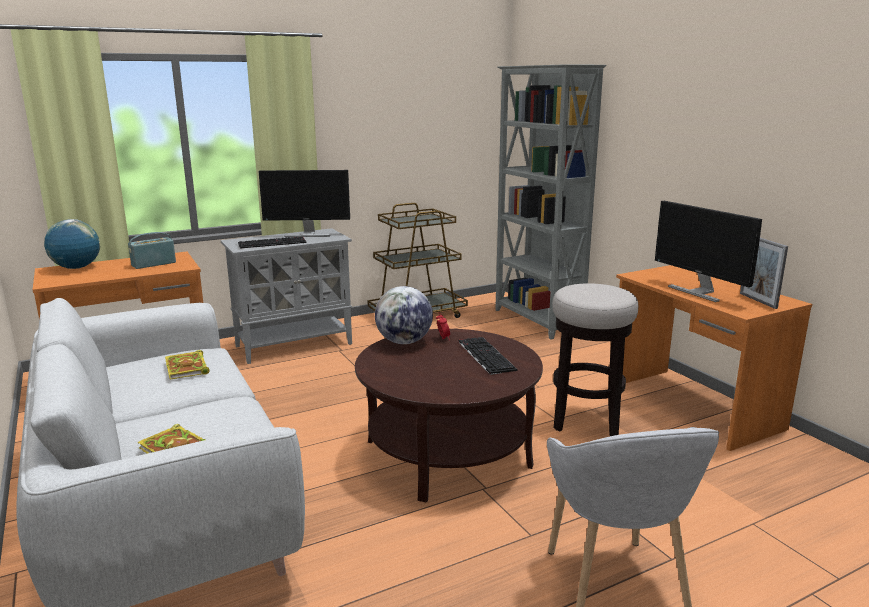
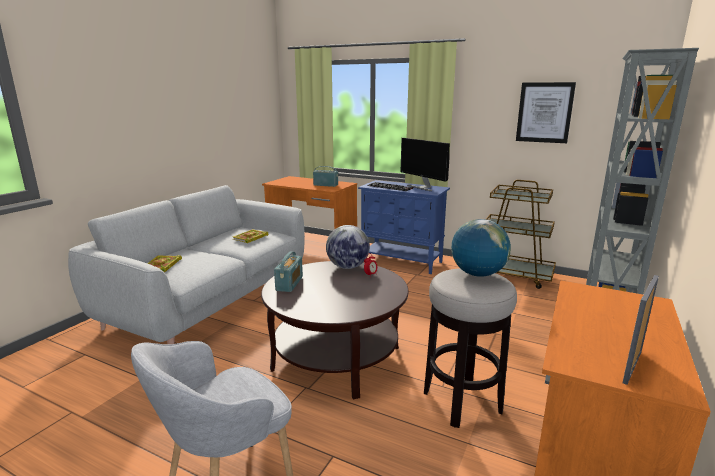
camera: 55 degrees right, 0 degrees up
(76, 268) = (299, 179): globe -> globe (478, 274)
(295, 345) = (402, 261): grey cabinet -> blue cabinet
(404, 379) = (289, 283): none -> radio
(411, 123) = (544, 112): none -> picture
(484, 355) = (360, 294): keyboard -> none
(699, 292) = (588, 326): monitor -> none

